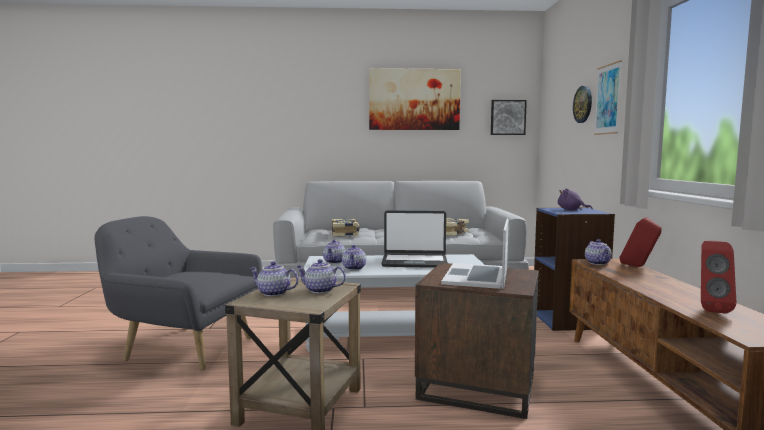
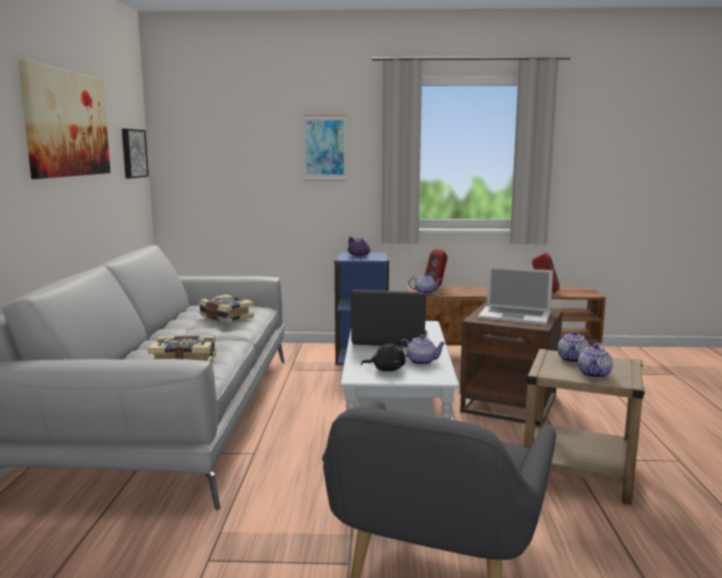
camera: 85 degrees left, 5 degrees up
(335, 262) = (386, 369): teapot -> black plush toy
(414, 262) = (390, 339): laptop -> laptop turned 90 degrees counterclockwise
(583, 104) = (273, 148): wall clock -> none

